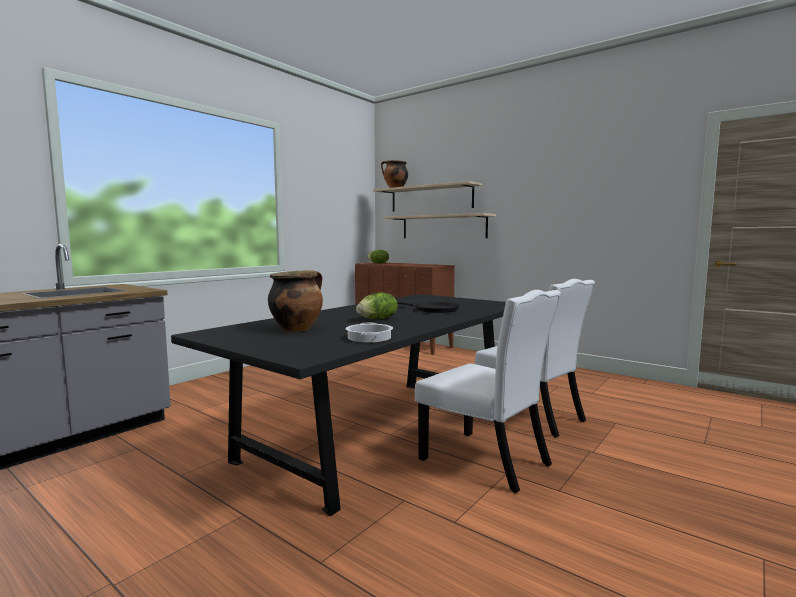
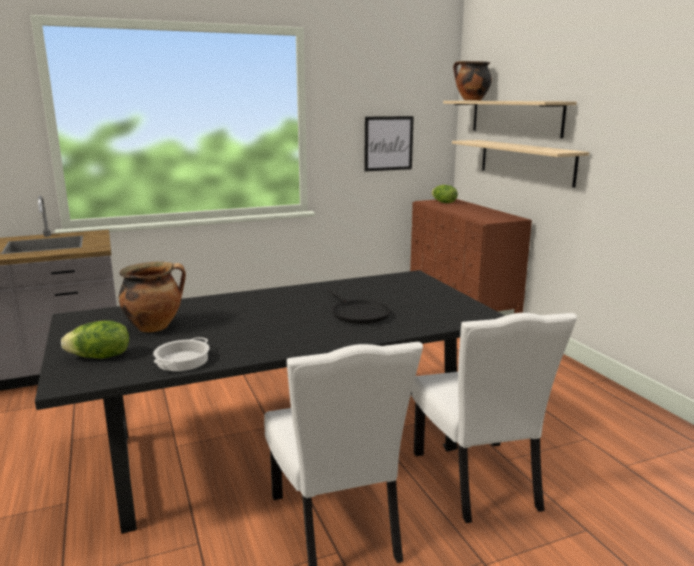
camera: 30 degrees right, 10 degrees up
(336, 219) = (388, 143): none -> picture
(378, 319) = (261, 323): lettuce -> lettuce (100, 357)

